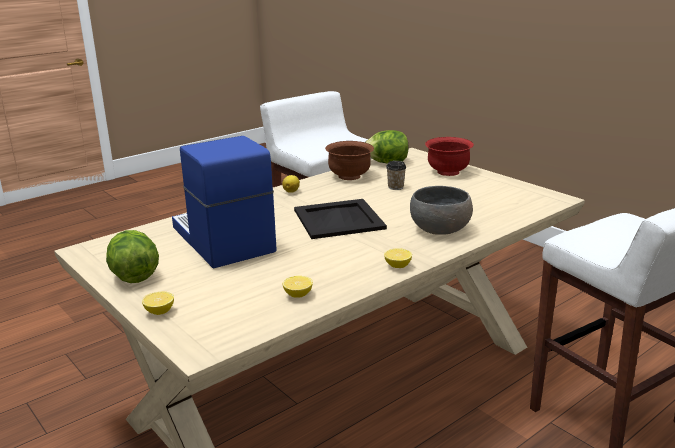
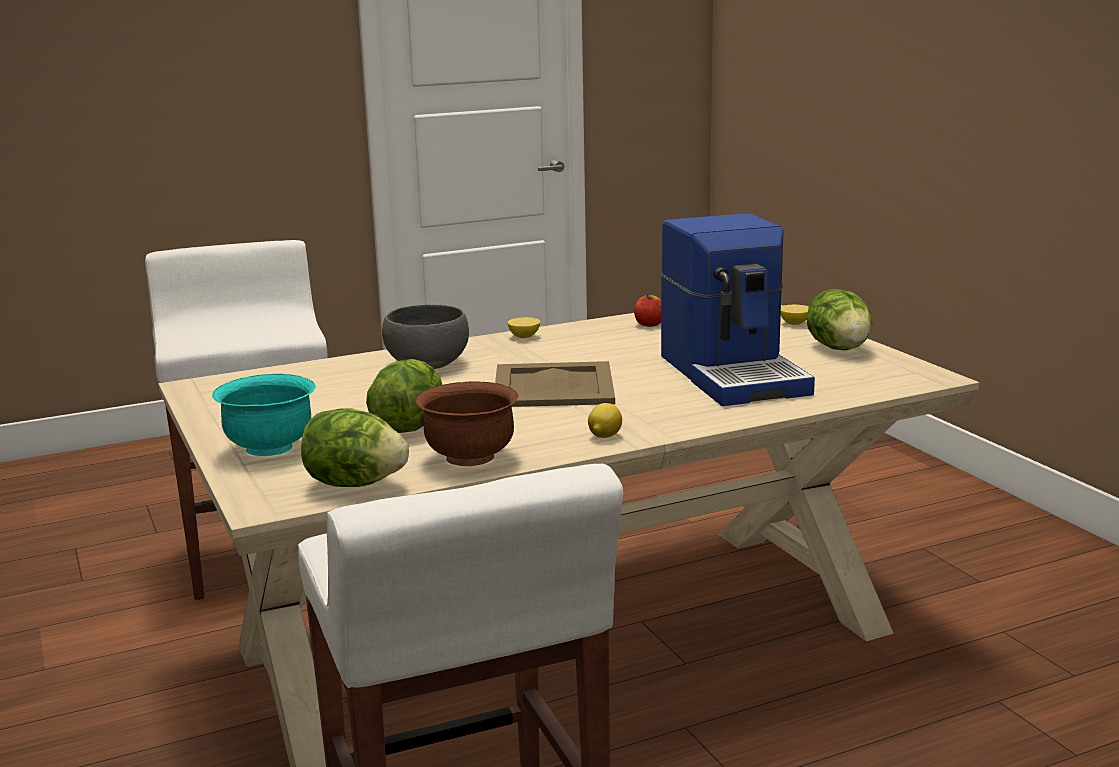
camera: 165 degrees left, 5 degrees down
(298, 295) = (649, 324): lemon -> apple
(339, 219) = (552, 386): black tray -> beige tray
(395, 187) = (409, 426): cup -> lettuce
(447, 172) = (270, 448): red bowl -> turquoise bowl

